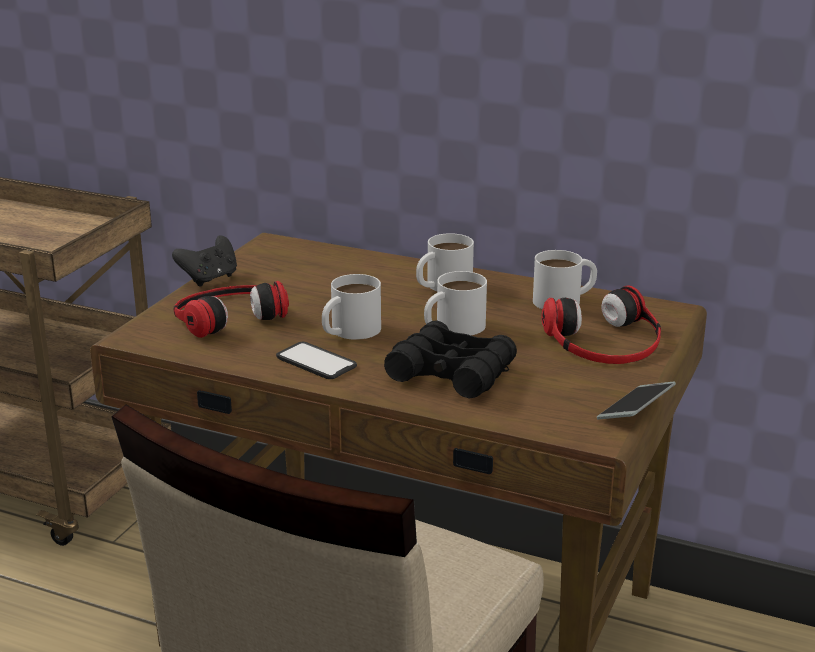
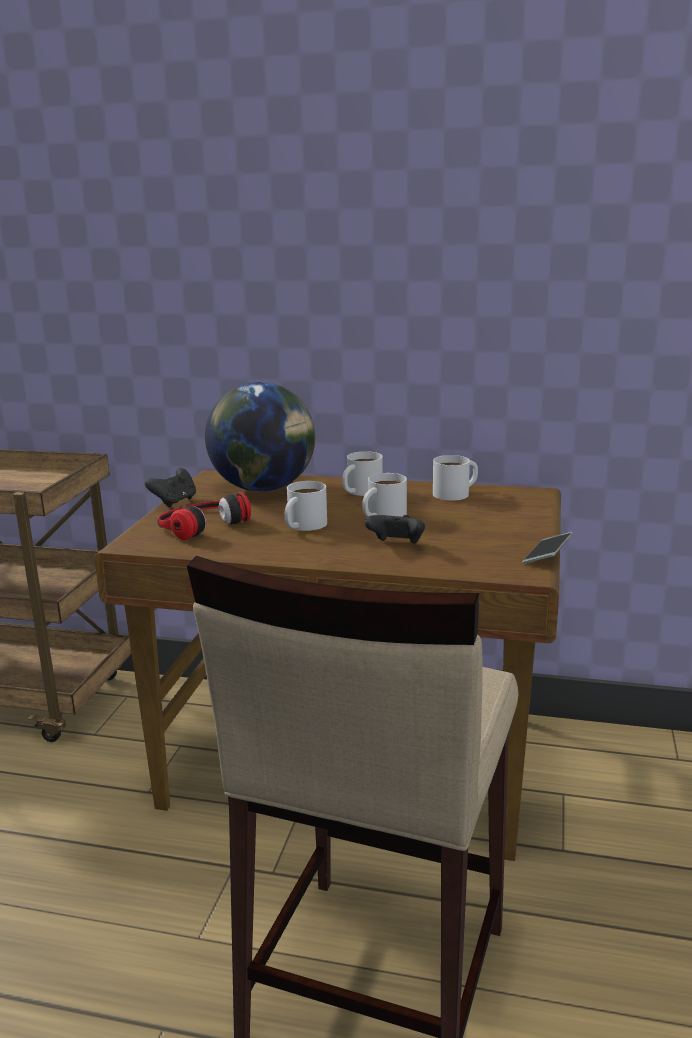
camera: 10 degrees left, 5 degrees down
(316, 362) = (287, 547): phone -> none
(325, 269) = (264, 488): none -> globe
(451, 373) = (396, 545): black binoculars -> black game controller
(605, 341) = (500, 515): headphones -> none

